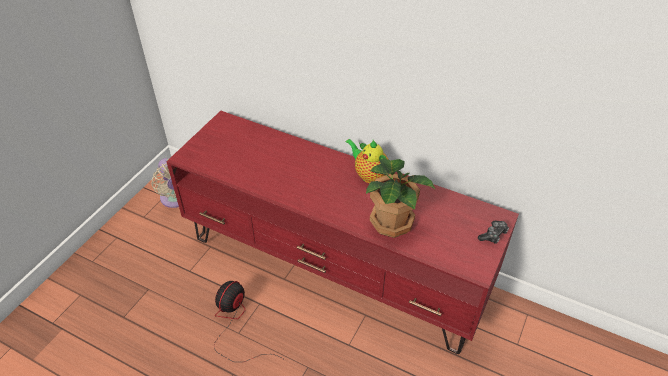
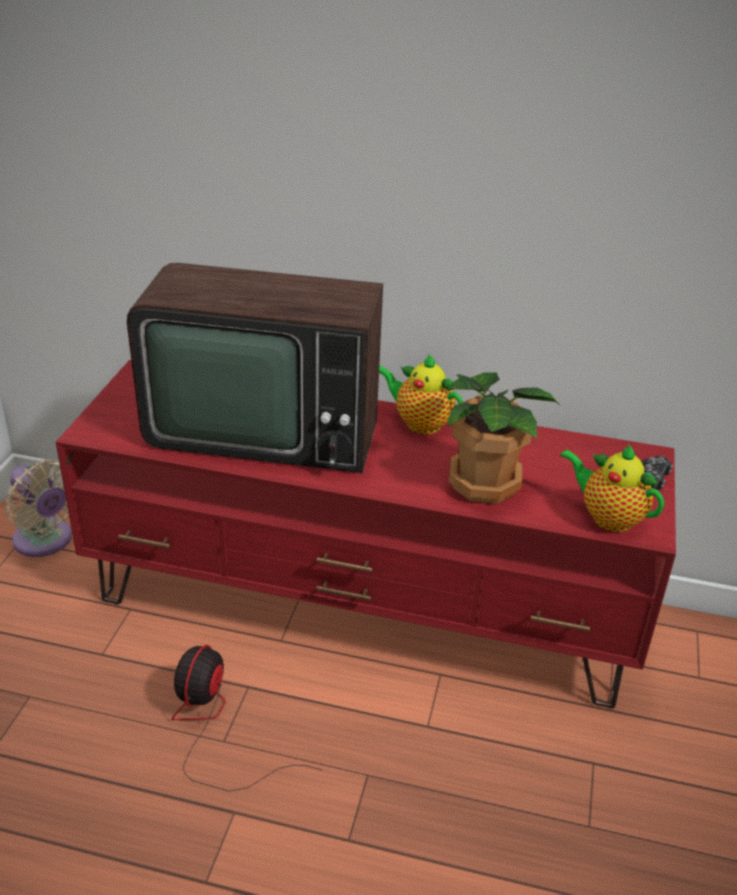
camera: 15 degrees left, 10 degrees down
(279, 165) = (263, 425): none -> television
(457, 257) = (607, 517): none -> teapot

